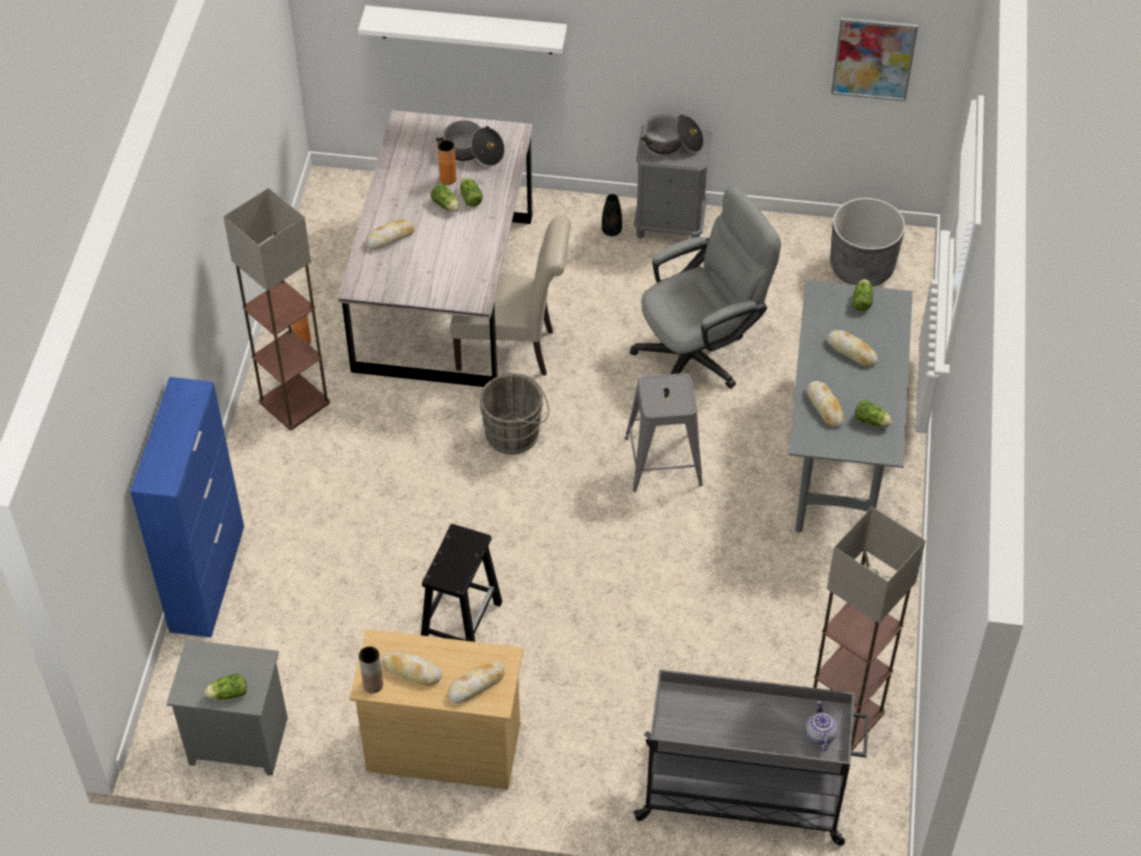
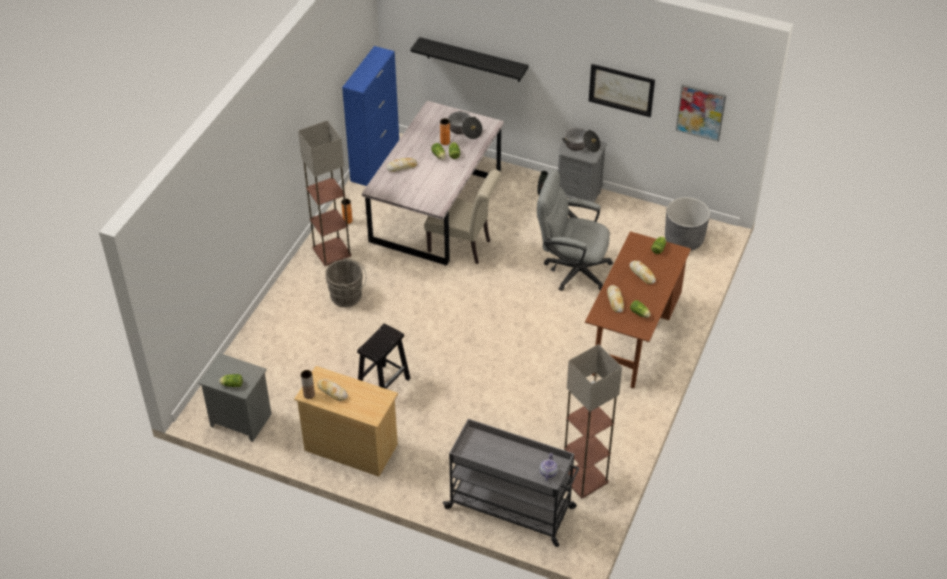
camera: 15 degrees right, 5 degrees down
(208, 577) = (253, 333): blue cabinet -> blue cabinet (375, 162)
(466, 30) = (473, 60): white shelf -> black shelf
(476, 685) = (365, 406): bread -> none
(516, 433) = (449, 291): grey bucket -> grey bucket (348, 296)
(663, 461) = (528, 322): grey stool -> none
(701, 353) = (571, 269): grey office chair -> grey office chair turned 150 degrees counterclockwise
(734, 41) = (621, 89): none -> picture
(839, 454) = (633, 338): grey desk -> brown desk

